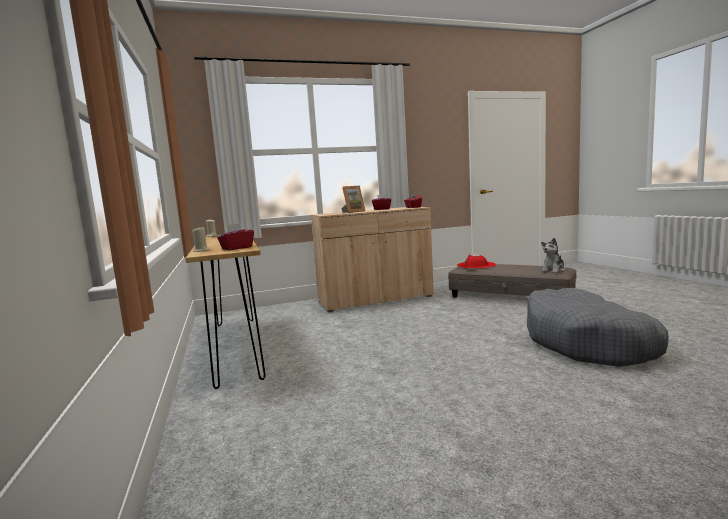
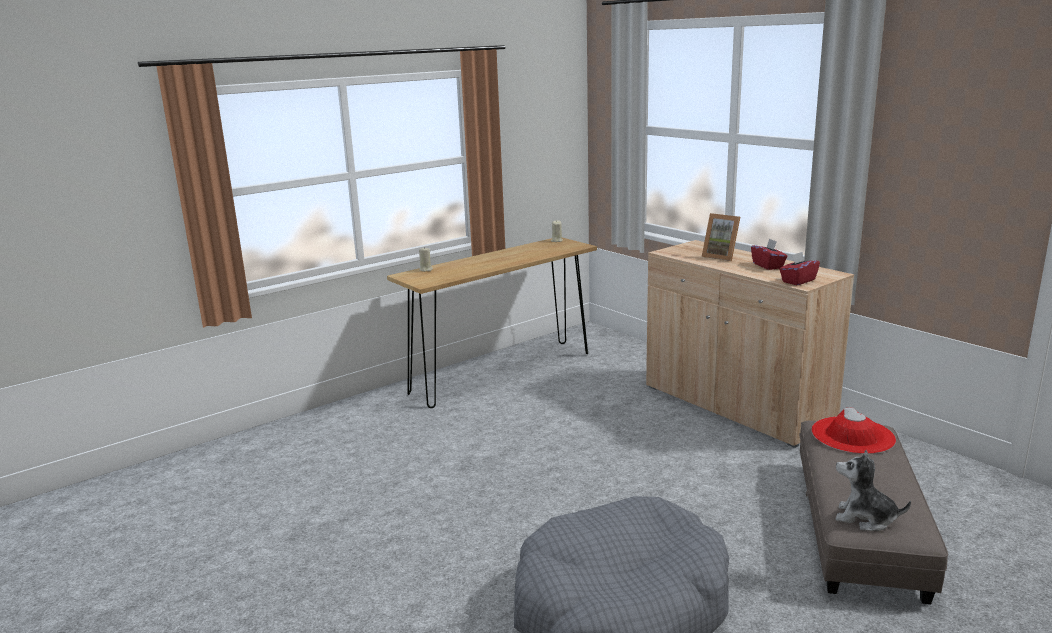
camera: 70 degrees right, 10 degrees up
(237, 248) = (436, 278): red tissue box -> none

